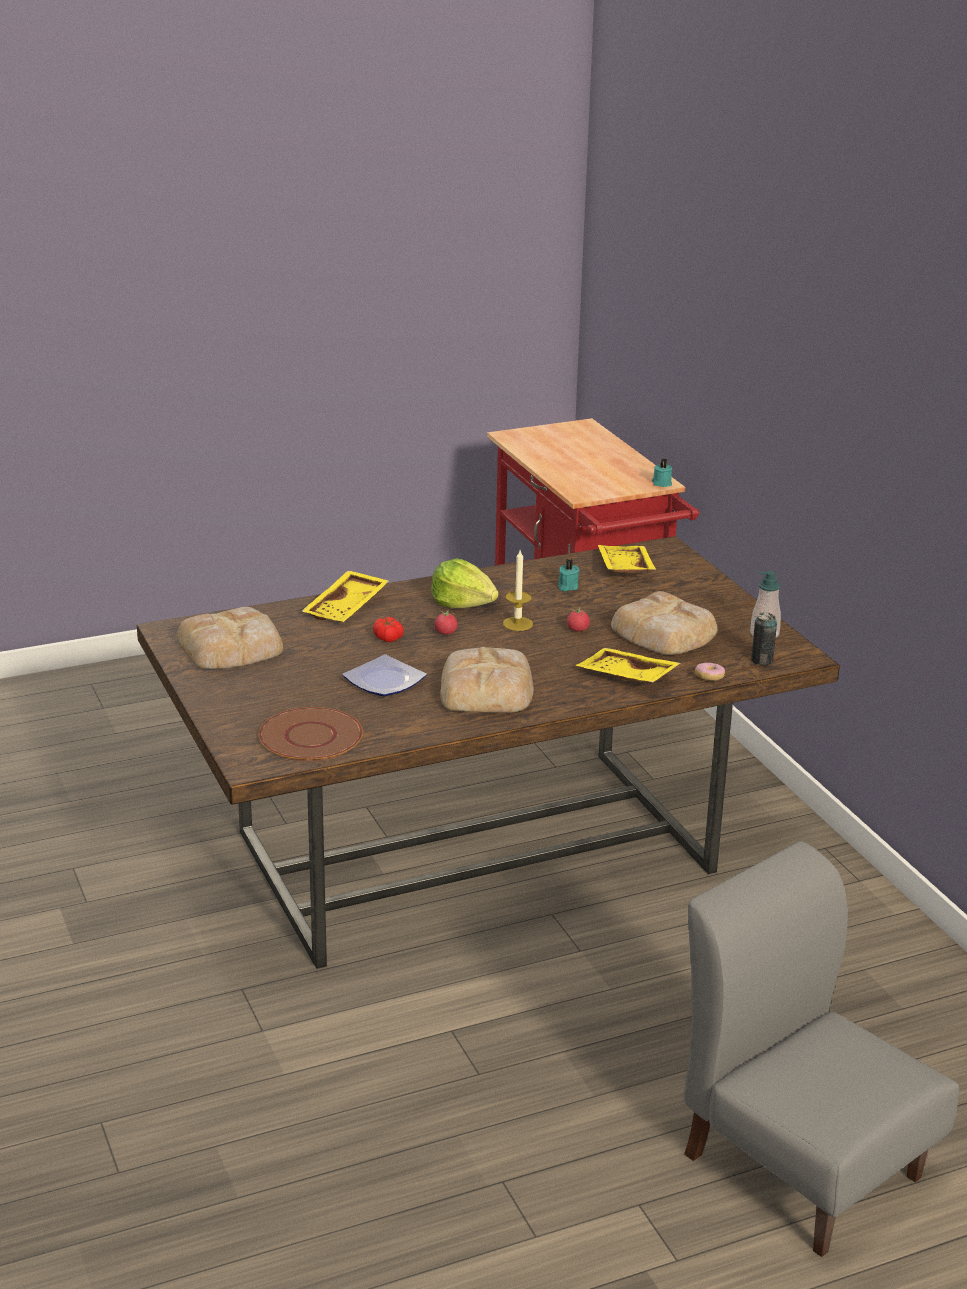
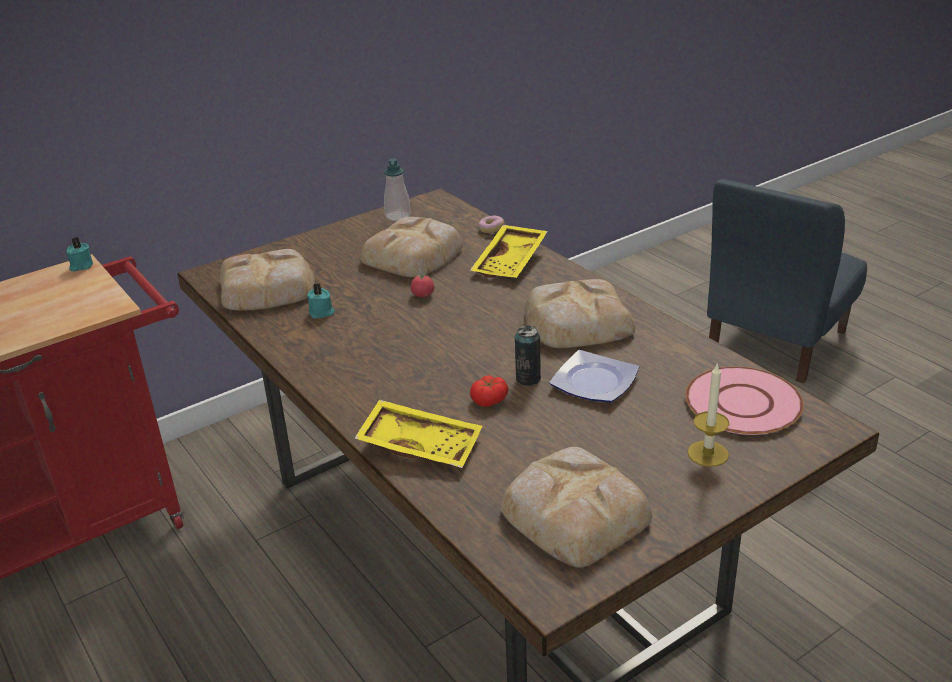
camera: 100 degrees left, 5 degrees up
(310, 737) = (743, 403): brown plate -> pink plate
(445, 633) = (461, 365): tomato -> none
(463, 603) = (382, 366): lettuce -> none
(517, 624) = (422, 327): candle -> candle (708, 453)
(623, 568) = (268, 289): yellow tray -> bread
(762, 660) = (449, 213): can -> can (528, 378)
(801, 1164) = (775, 342): grey chair -> blue chair

